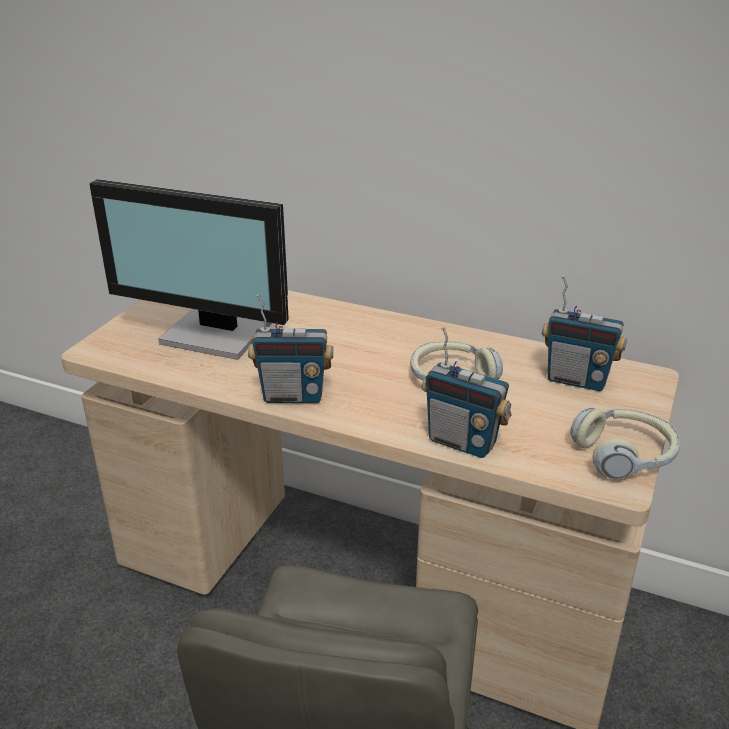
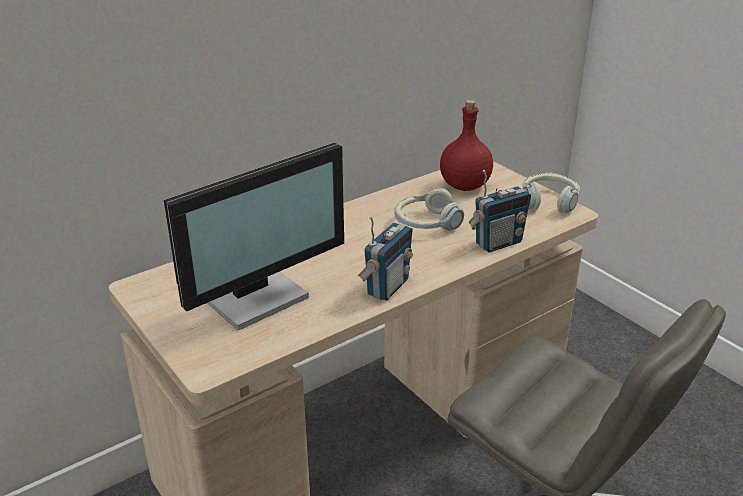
camera: 60 degrees left, 0 degrees up
(576, 380) = (464, 185): radio -> red bottle

